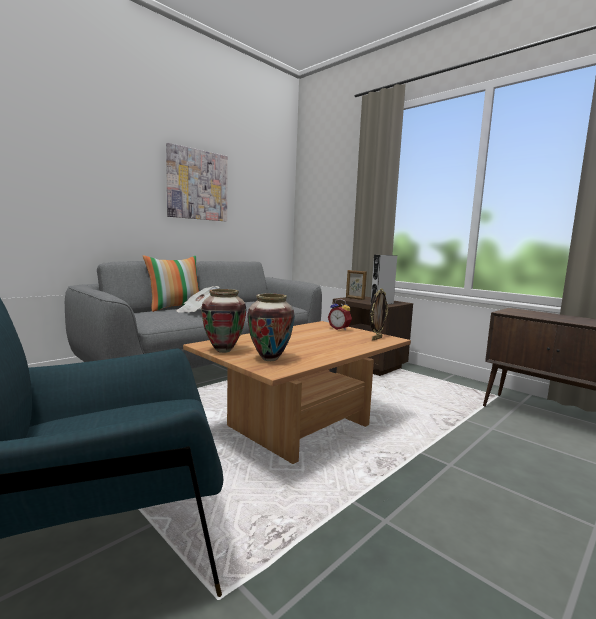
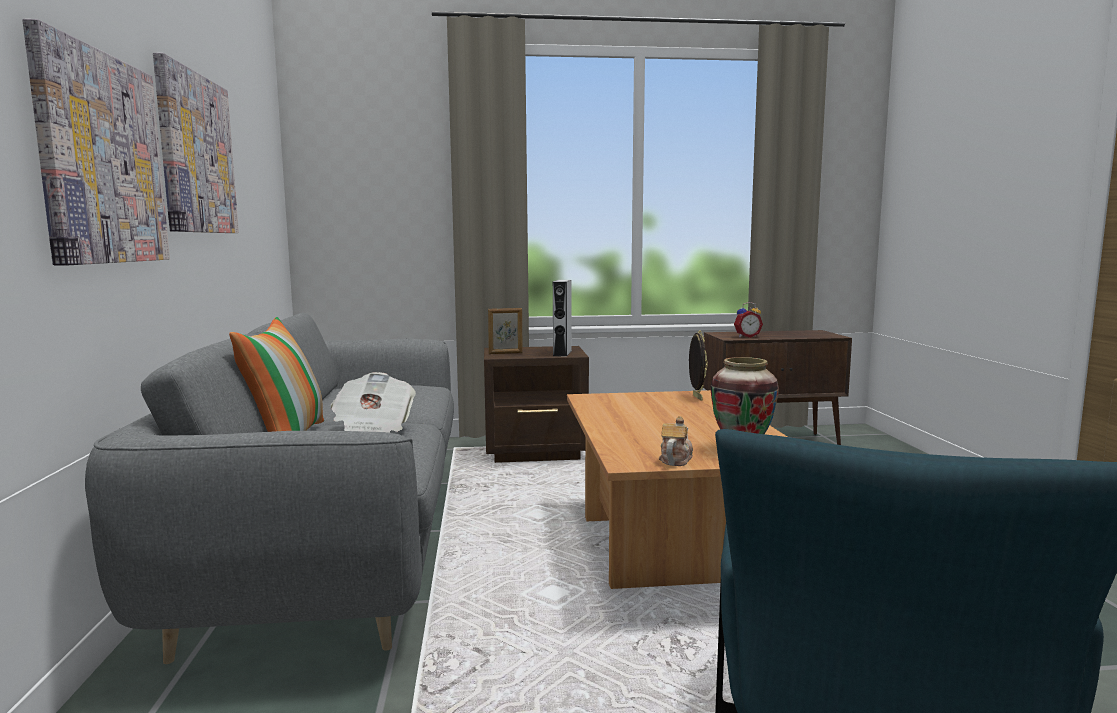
camera: 50 degrees left, 0 degrees up
(118, 186) = (101, 159): none -> picture
(223, 350) = (675, 460): vase -> teapot
(340, 329) = (627, 397): alarm clock -> alarm clock (746, 336)

